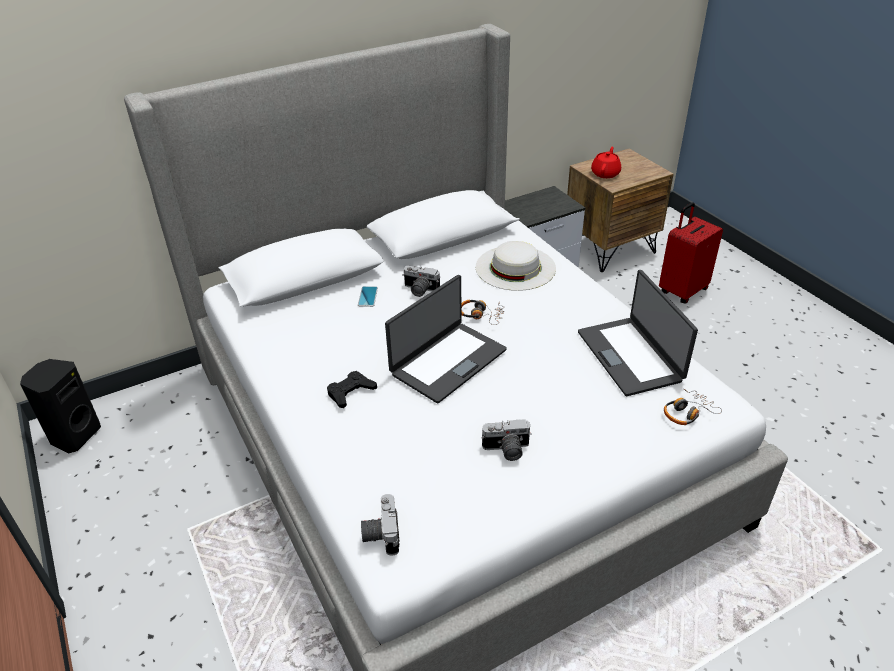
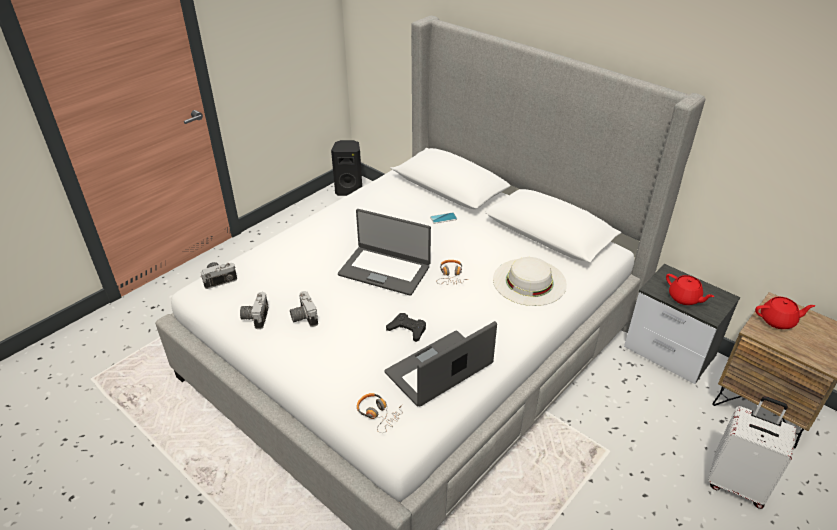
camera: 70 degrees right, 0 degrees up
(350, 392) = (337, 237): black game controller -> black game controller (407, 329)
(419, 290) = (465, 239): camera -> camera (255, 317)
(544, 210) = (684, 298): none -> red teapot
(682, 291) = (736, 483): red suitcase -> white suitcase

